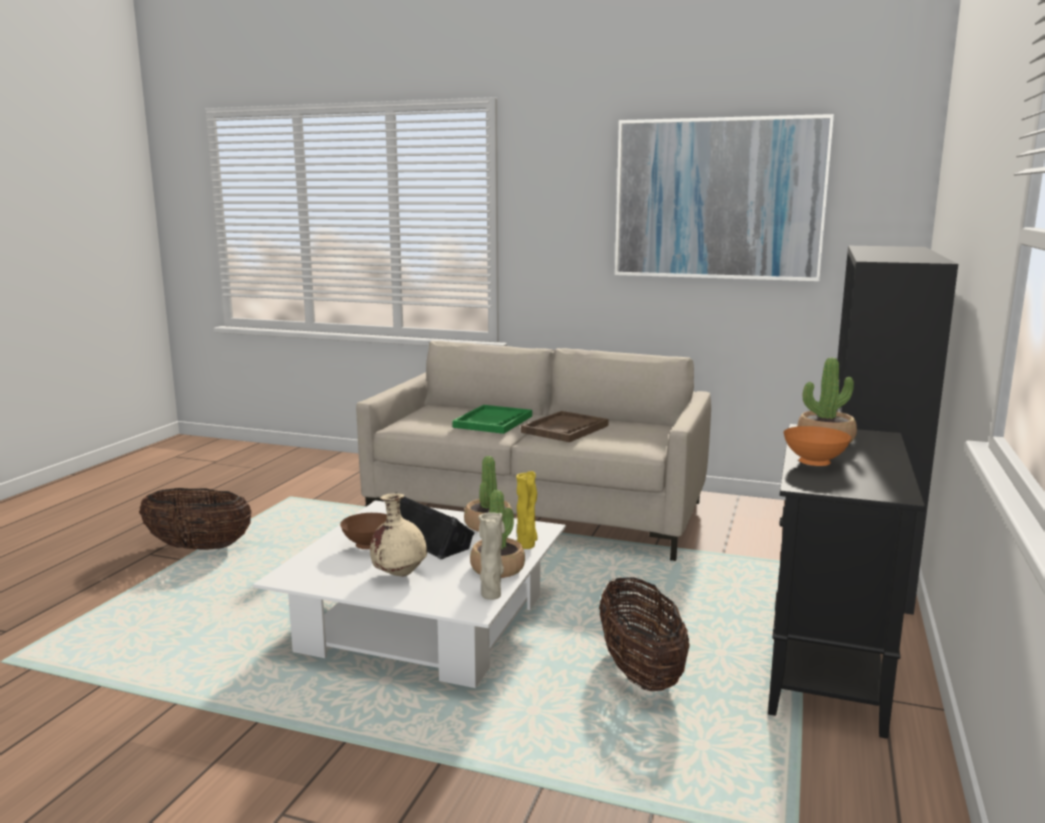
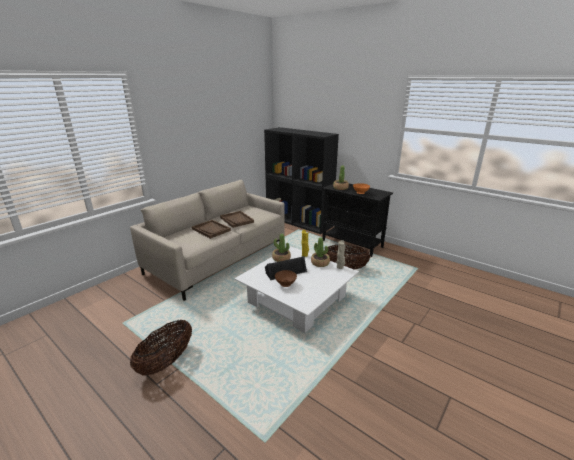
camera: 70 degrees left, 10 degrees up
(400, 574) = (315, 281): beige vase -> none
(493, 422) = (211, 230): green tray -> brown tray
(718, 199) = (223, 117): picture -> none

